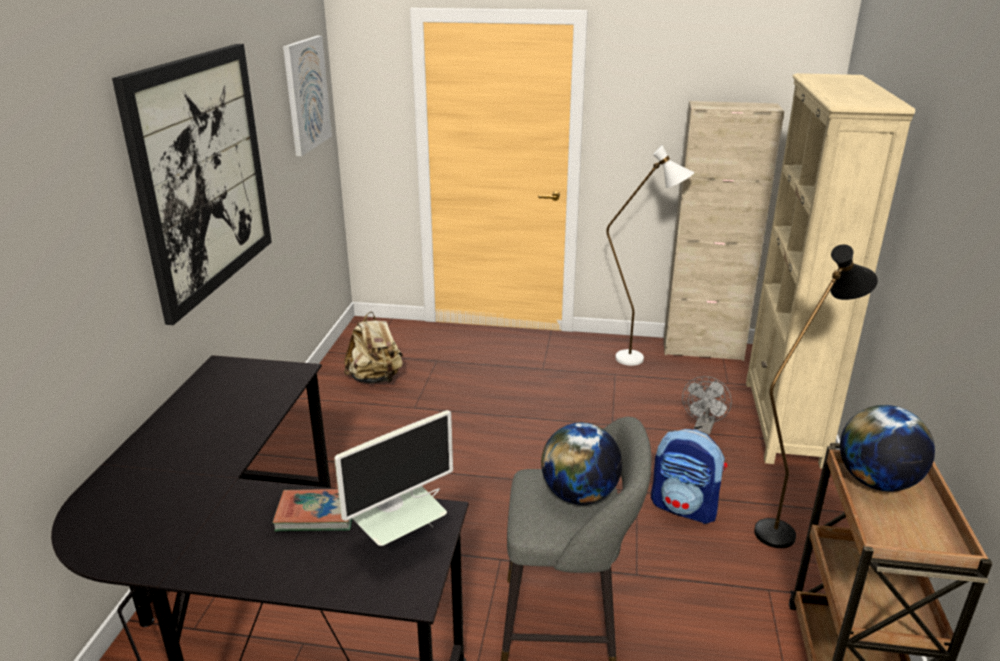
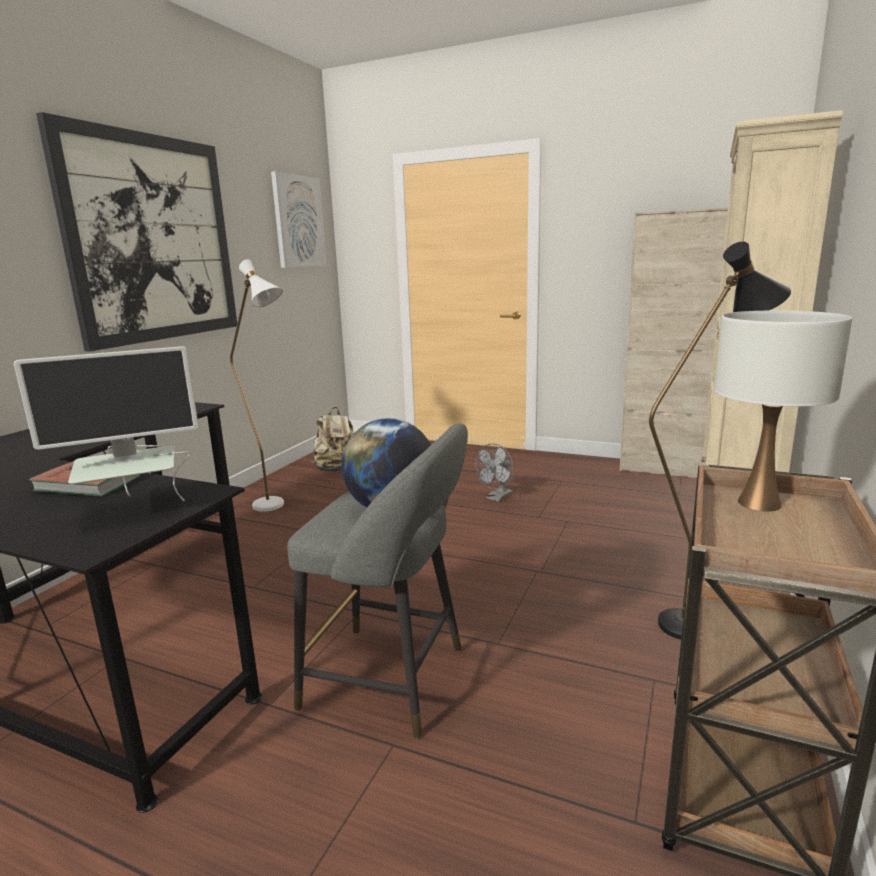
camera: 15 degrees right, 10 degrees down
(640, 360) = (592, 473): white floor lamp -> white floor lamp (276, 507)
(685, 508) = (584, 590): backpack -> none
(703, 428) = (636, 527): grey fan -> grey fan (497, 498)
(876, 482) = (758, 503): globe -> white table lamp

